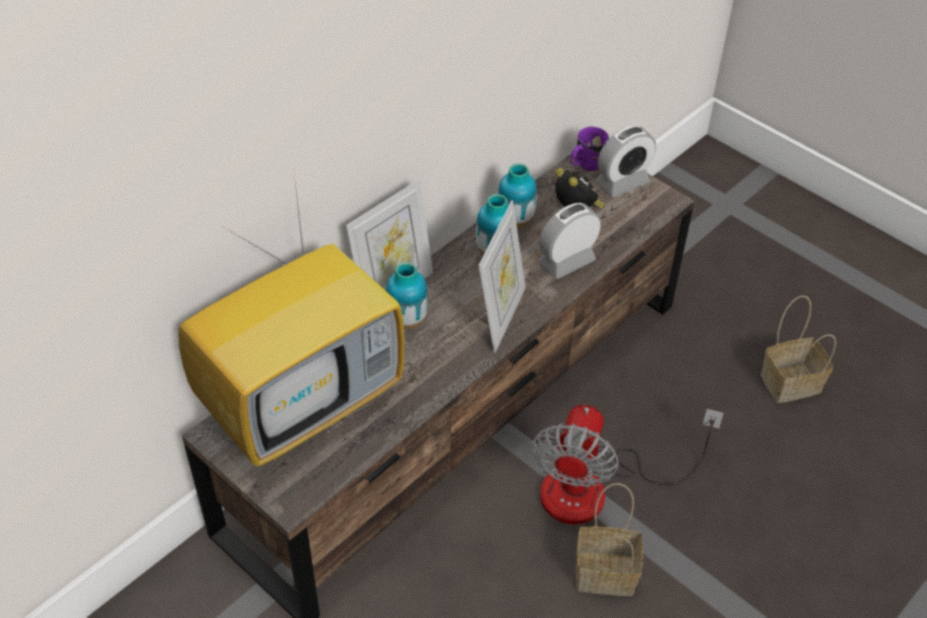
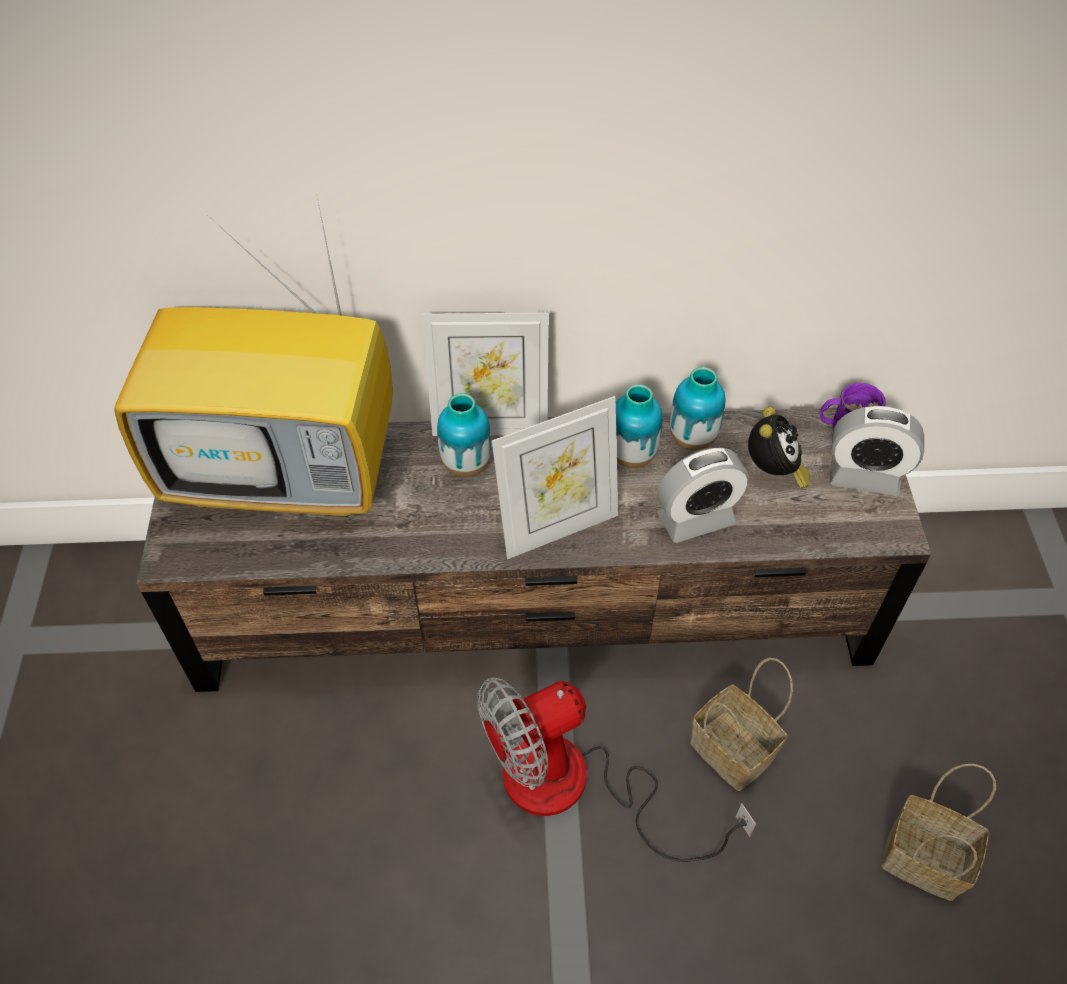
camera: 45 degrees right, 5 degrees up
(567, 261) = (696, 518): alarm clock -> alarm clock turned 150 degrees clockwise
(607, 572) = (491, 881): basket -> basket (734, 751)

